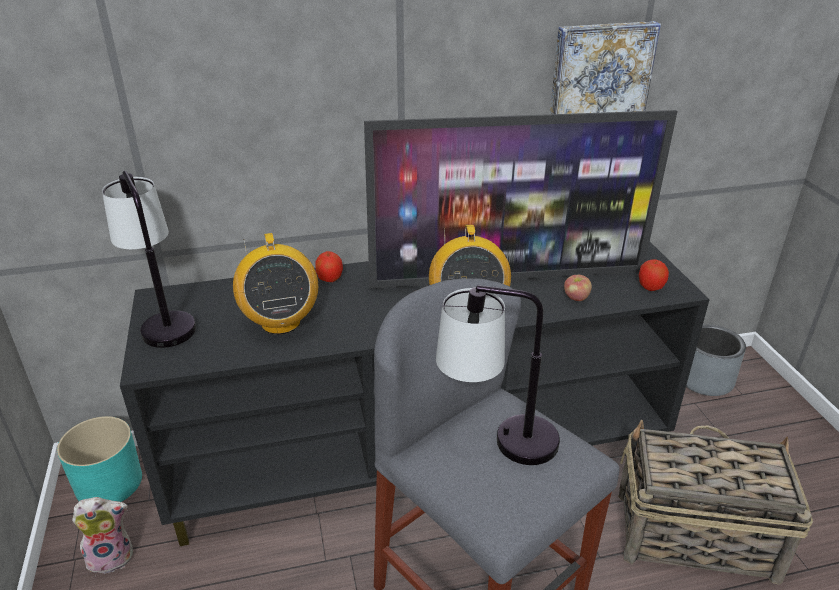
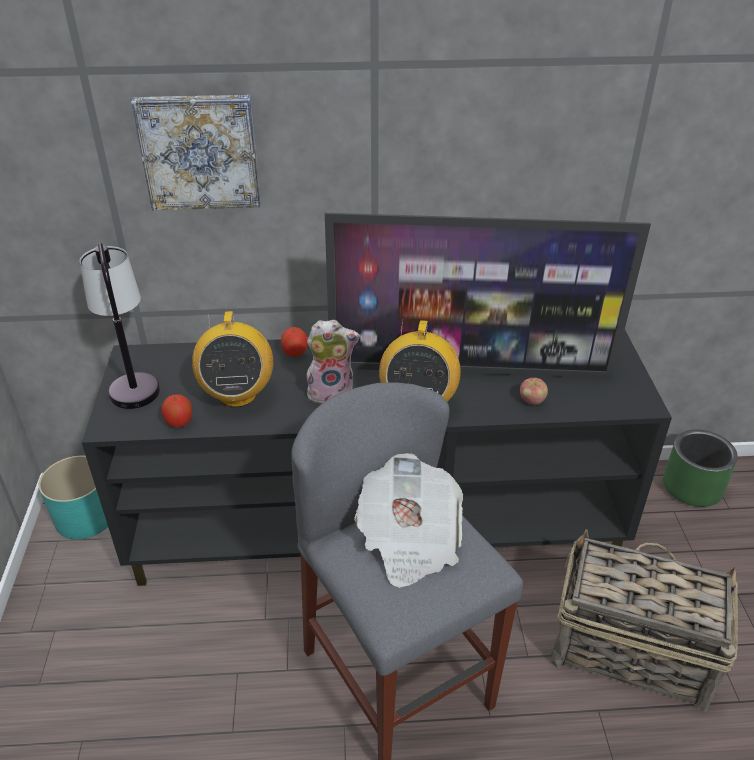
camera: 10 degrees right, 5 degrees up
(112, 556) = (78, 586): plush toy -> plush toy (331, 392)
(496, 441) = (409, 540): table lamp -> newspaper
(599, 76) = (587, 172): picture -> picture (200, 151)
(650, 287) = (613, 397): apple -> apple (179, 422)
(705, 380) = (692, 487): grey planter -> green planter

